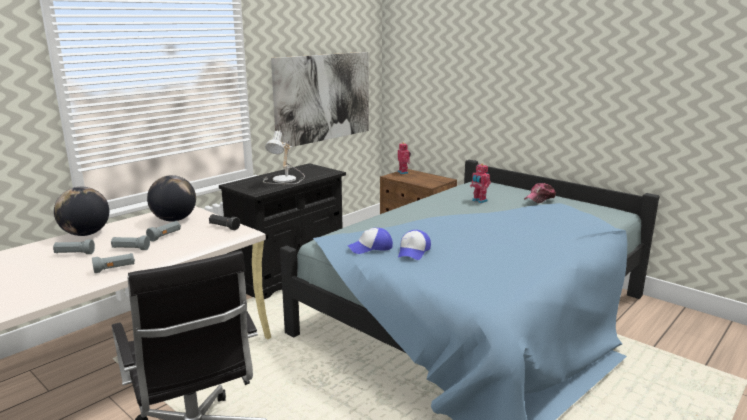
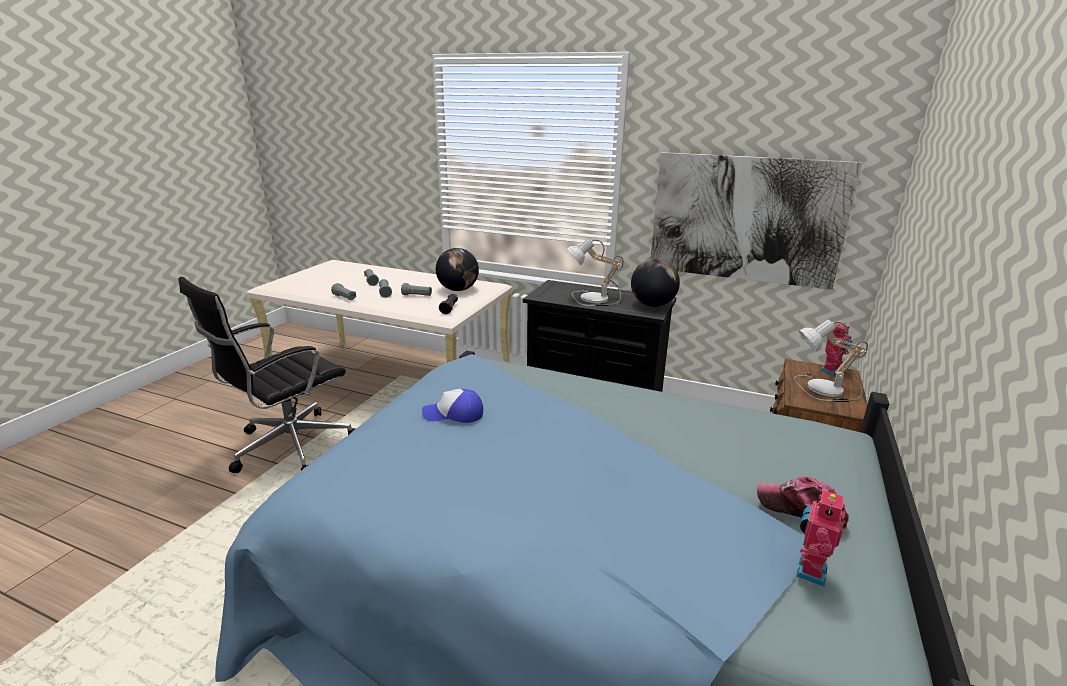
camera: 70 degrees right, 5 degrees up
(86, 234) = (411, 275): globe -> globe (652, 305)
(371, 248) = (454, 387): cap -> none
(422, 178) = (824, 390): none -> table lamp
(479, 201) = (725, 444): toy robot -> toy robot (808, 570)

